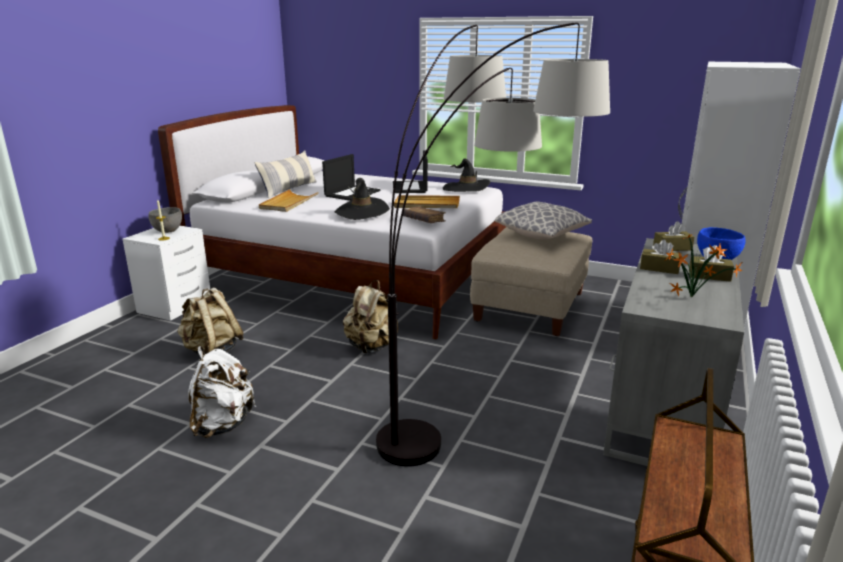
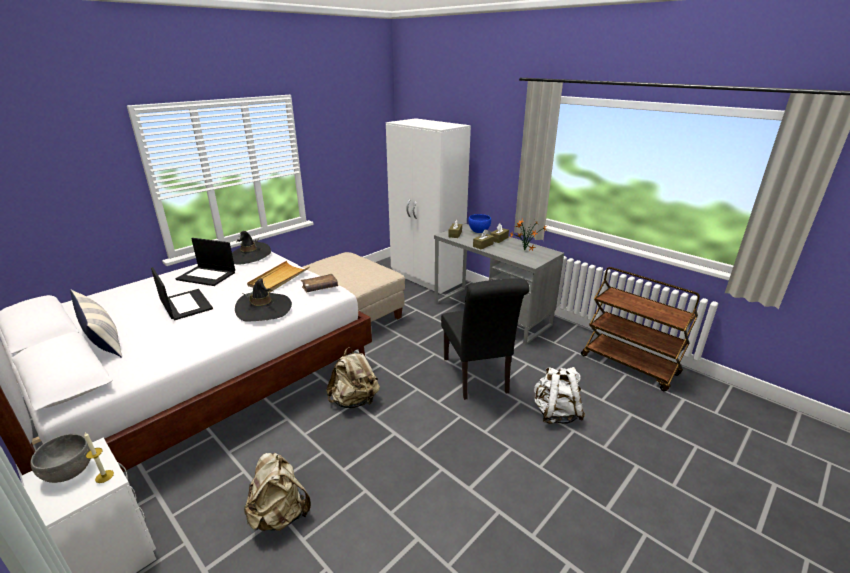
camera: 70 degrees left, 5 degrees up
(222, 424) = (429, 512): white backpack -> white backpack (555, 413)
(288, 203) = (166, 345): beige tray -> none
(472, 419) = (477, 378): floor lamp -> black chair
(542, 235) = (341, 263): pillow -> none

